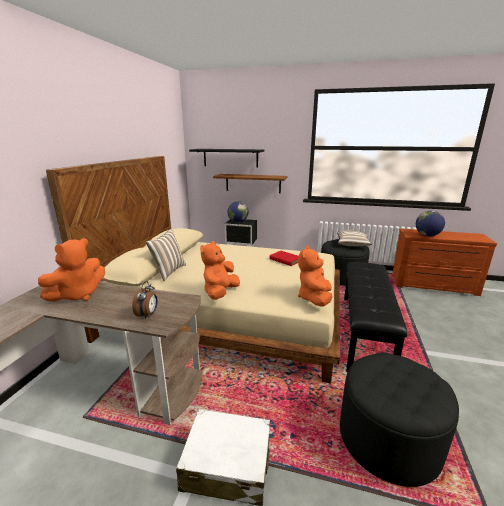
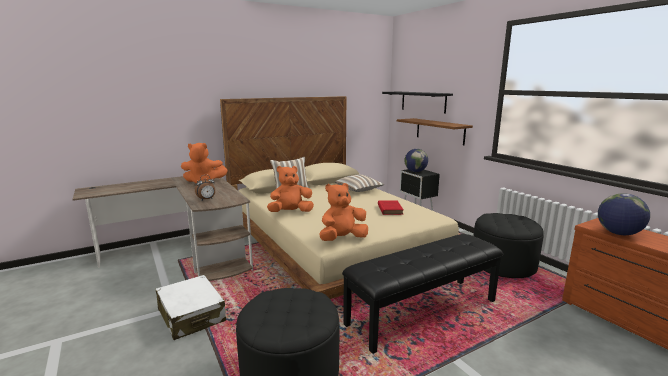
camera: 45 degrees right, 5 degrees down
(352, 244) = (519, 223): pillow -> pillow (359, 190)

